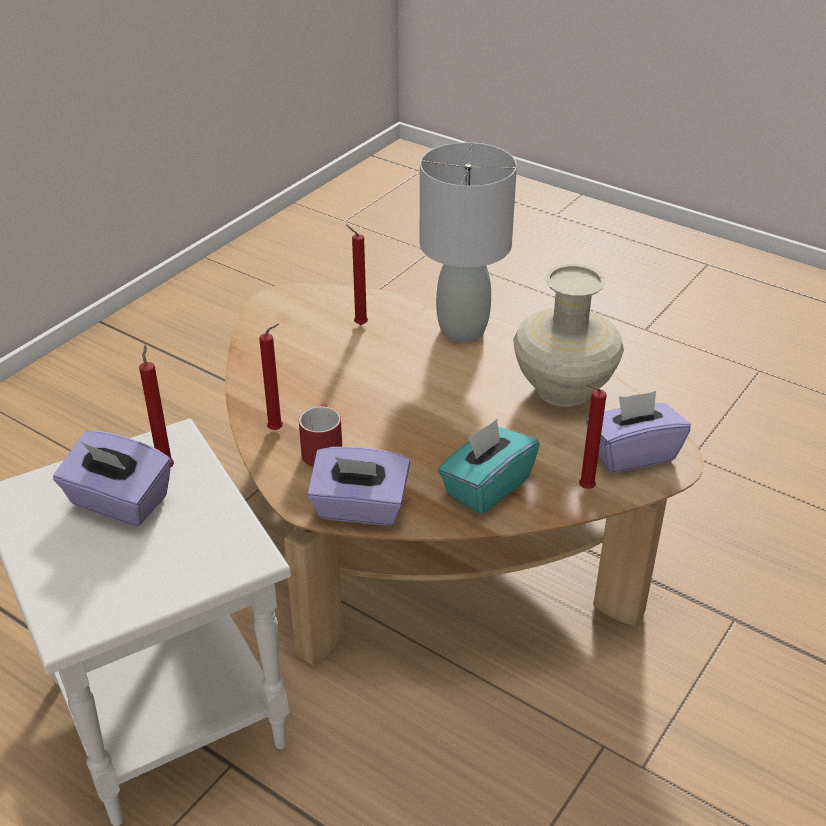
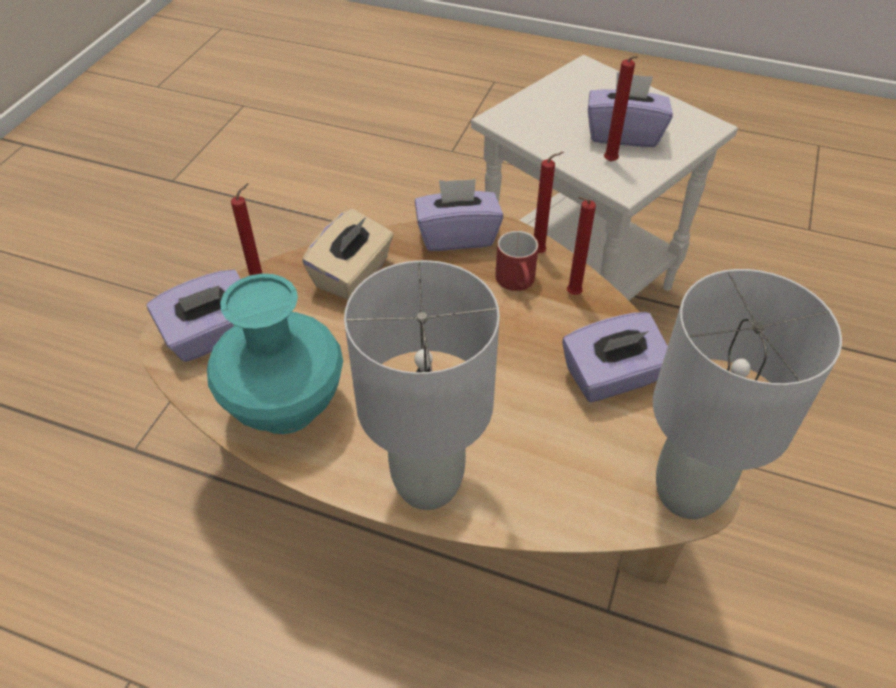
camera: 165 degrees right, 10 degrees up
(287, 299) = (688, 494): none -> grey table lamp
(289, 365) = (612, 377): none -> purple tissue box
(358, 324) = (567, 465): red candle -> red candle (540, 253)
(486, 487) = (353, 274): turquoise tissue box -> beige tissue box
(564, 390) = (284, 407): beige vase -> turquoise vase

